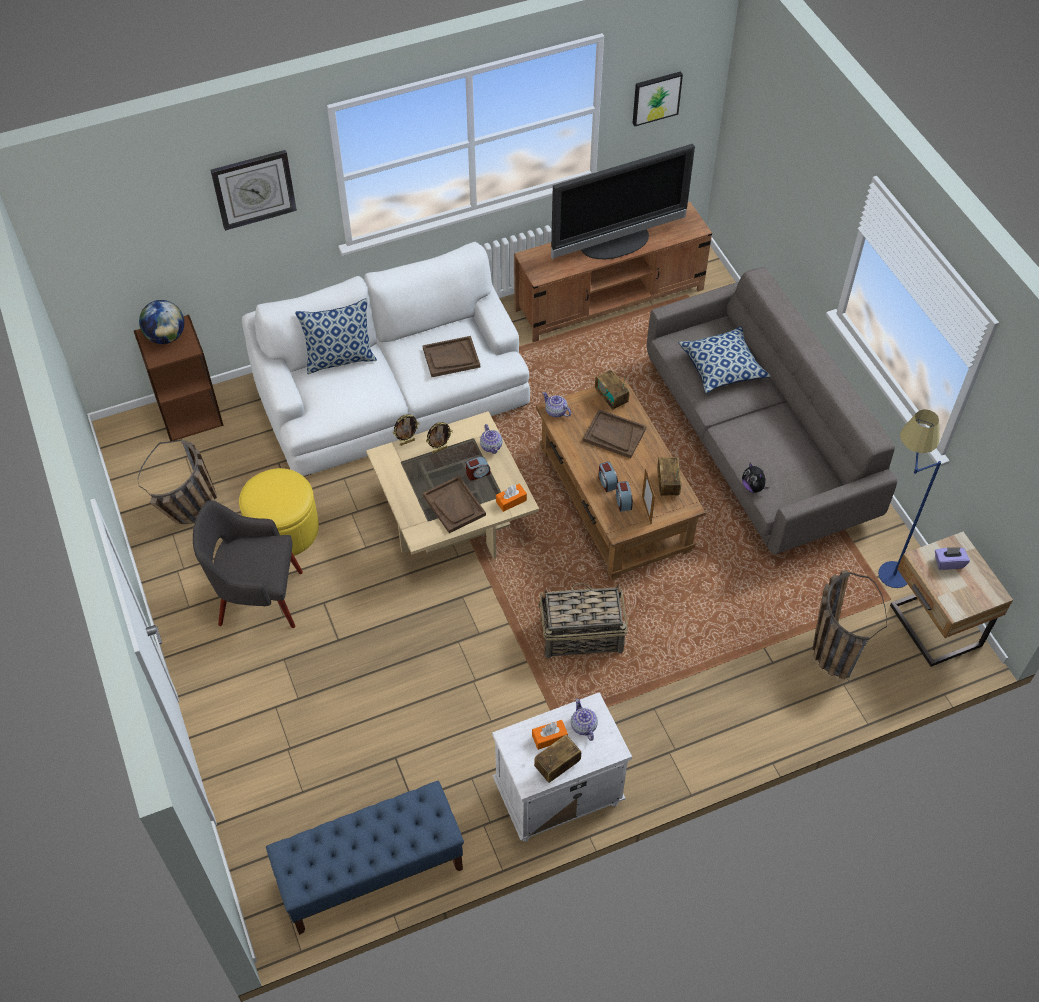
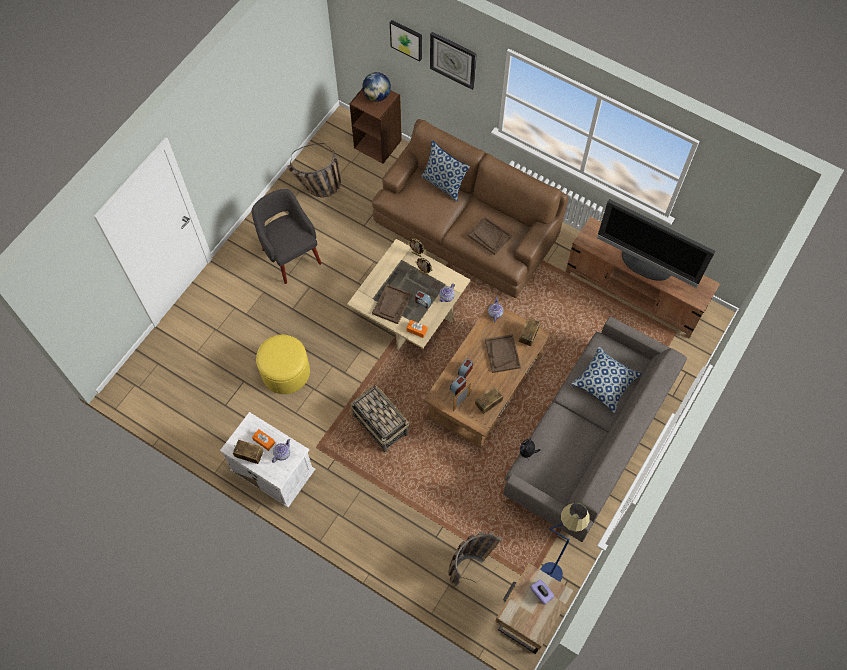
camera: 55 degrees right, 10 degrees up
(283, 529) = (340, 237): yellow ottoman -> yellow ottoman (285, 372)
(371, 873) = (174, 413): blue bench -> none
(393, 399) = (465, 229): white sofa -> brown sofa
(656, 97) = (725, 206): picture -> picture (407, 39)

